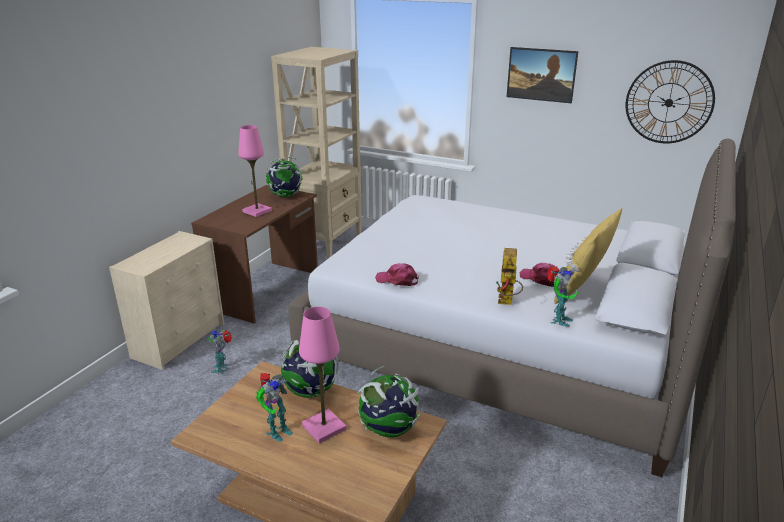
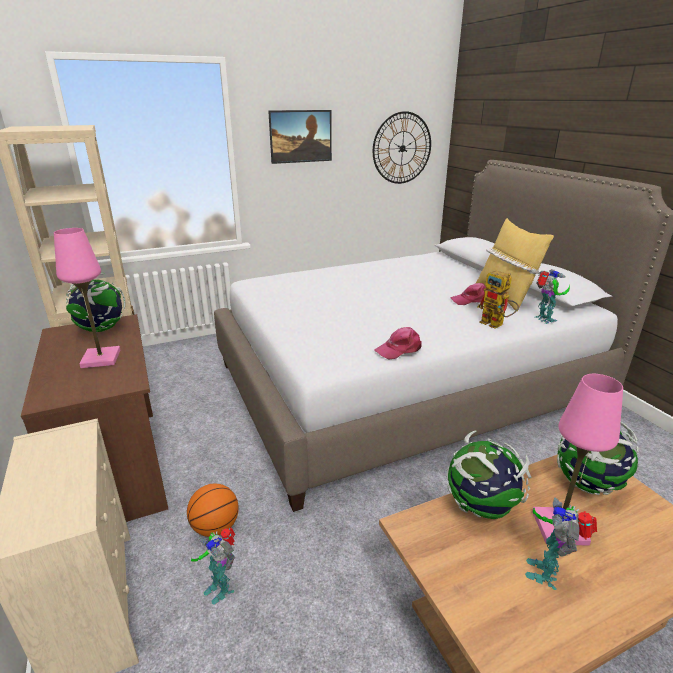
camera: 50 degrees left, 0 degrees up
(258, 345) = (215, 527): none -> basketball
(277, 431) = (546, 572): toy robot -> toy robot turned 150 degrees counterclockwise

